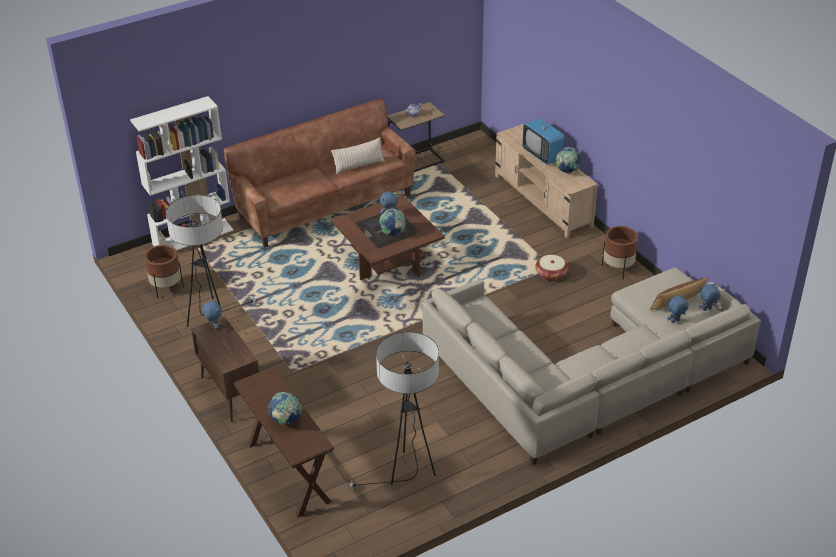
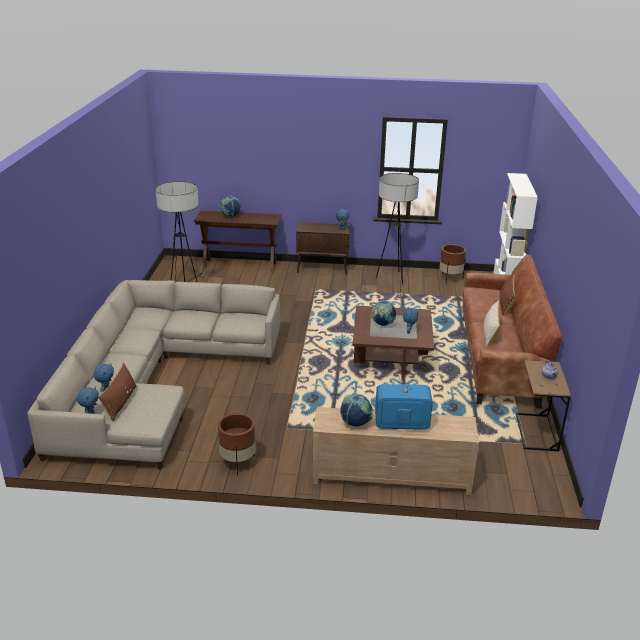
camera: 125 degrees right, 10 degrees down
(287, 176) = (505, 304): none -> brown pillow
(551, 274) = (278, 422): basket -> none

